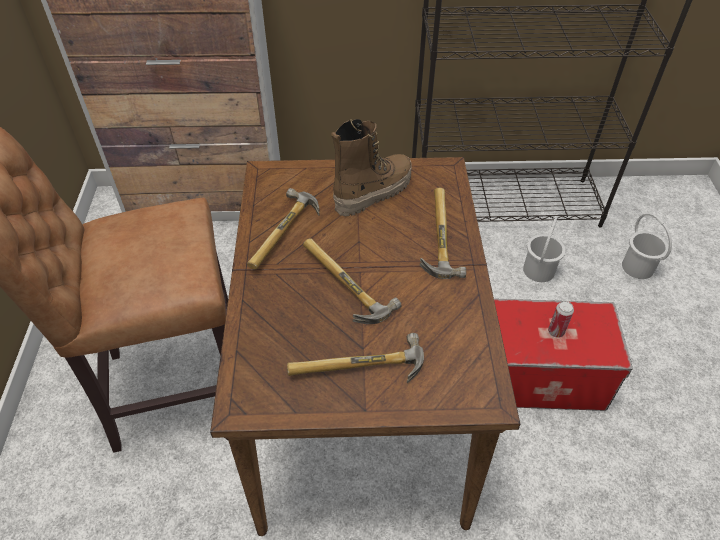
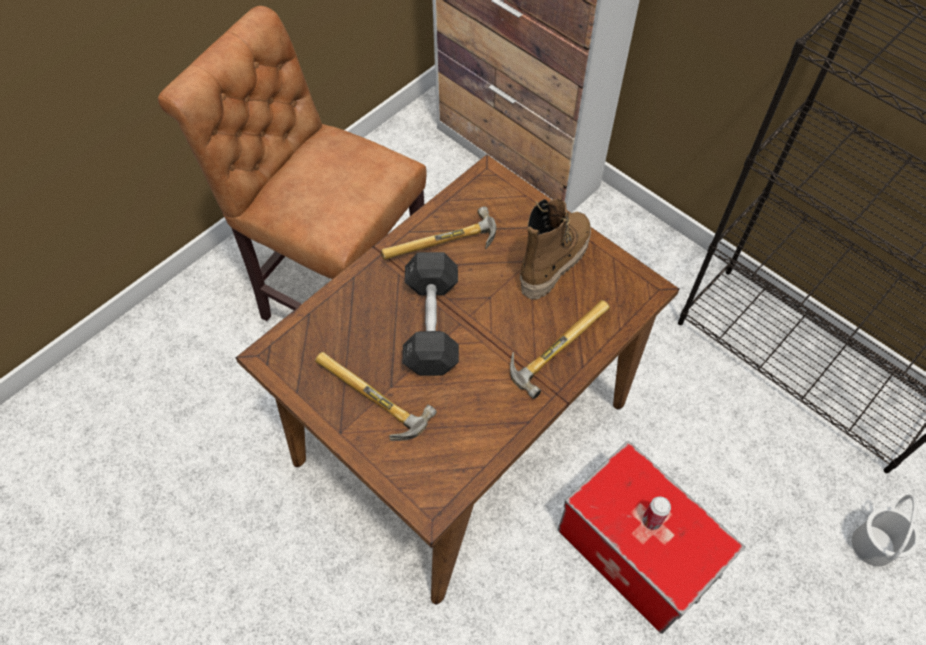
camera: 45 degrees right, 10 degrees up
(340, 287) = (431, 324): hammer -> grey dumbbell
(372, 192) = (553, 261): boot -> boot turned 60 degrees counterclockwise
(538, 270) = (756, 458): white bucket -> none

